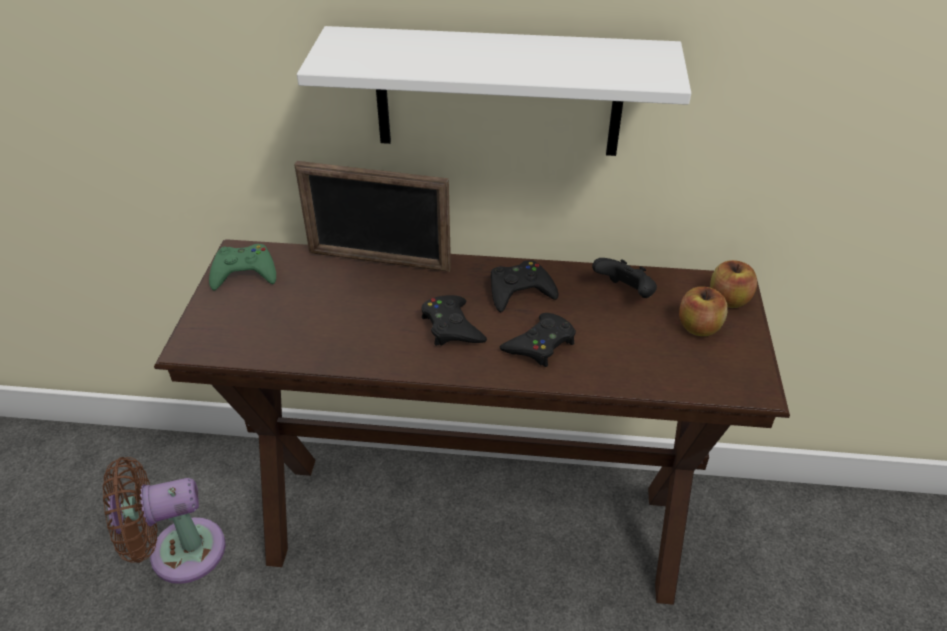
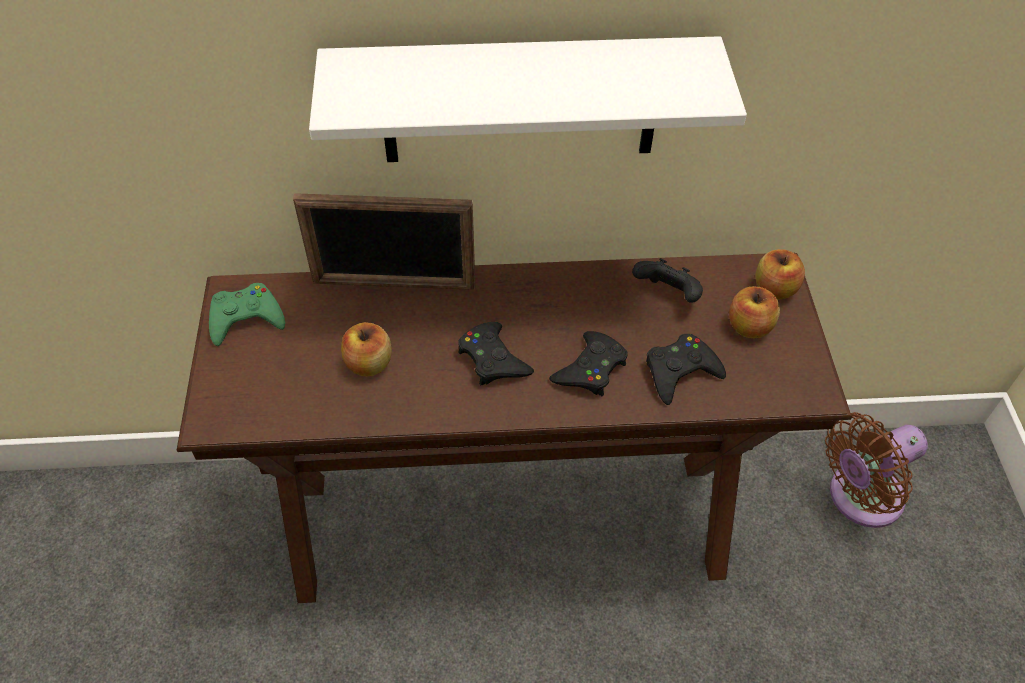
camera: 10 degrees left, 10 degrees up
(179, 552) = (198, 603): brown fan -> brown fan (859, 498)
(340, 318) = (369, 364): none -> apple
(519, 291) = (556, 305): black game controller -> black game controller (680, 372)

